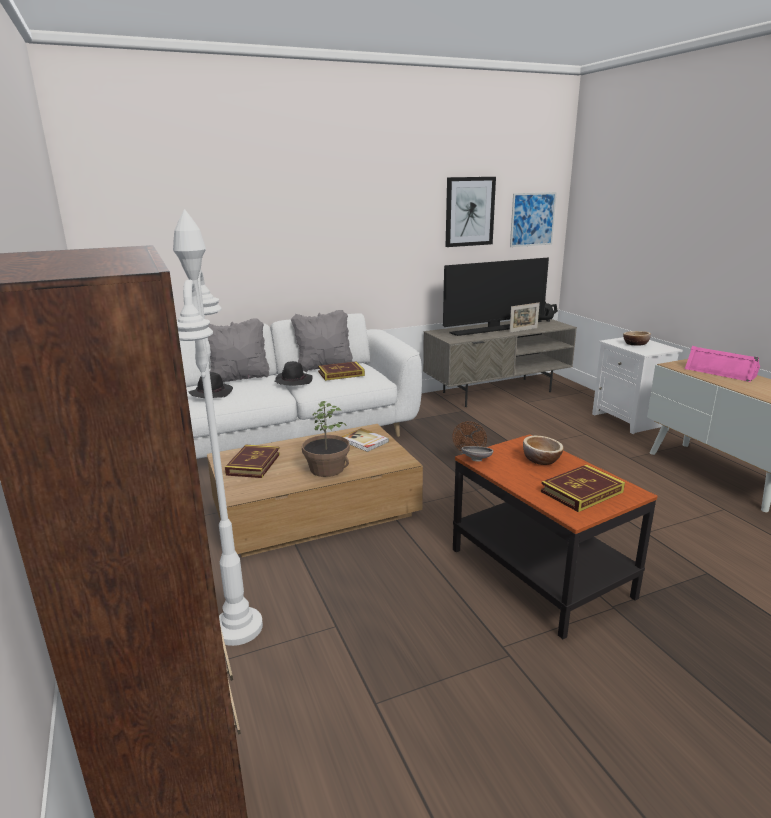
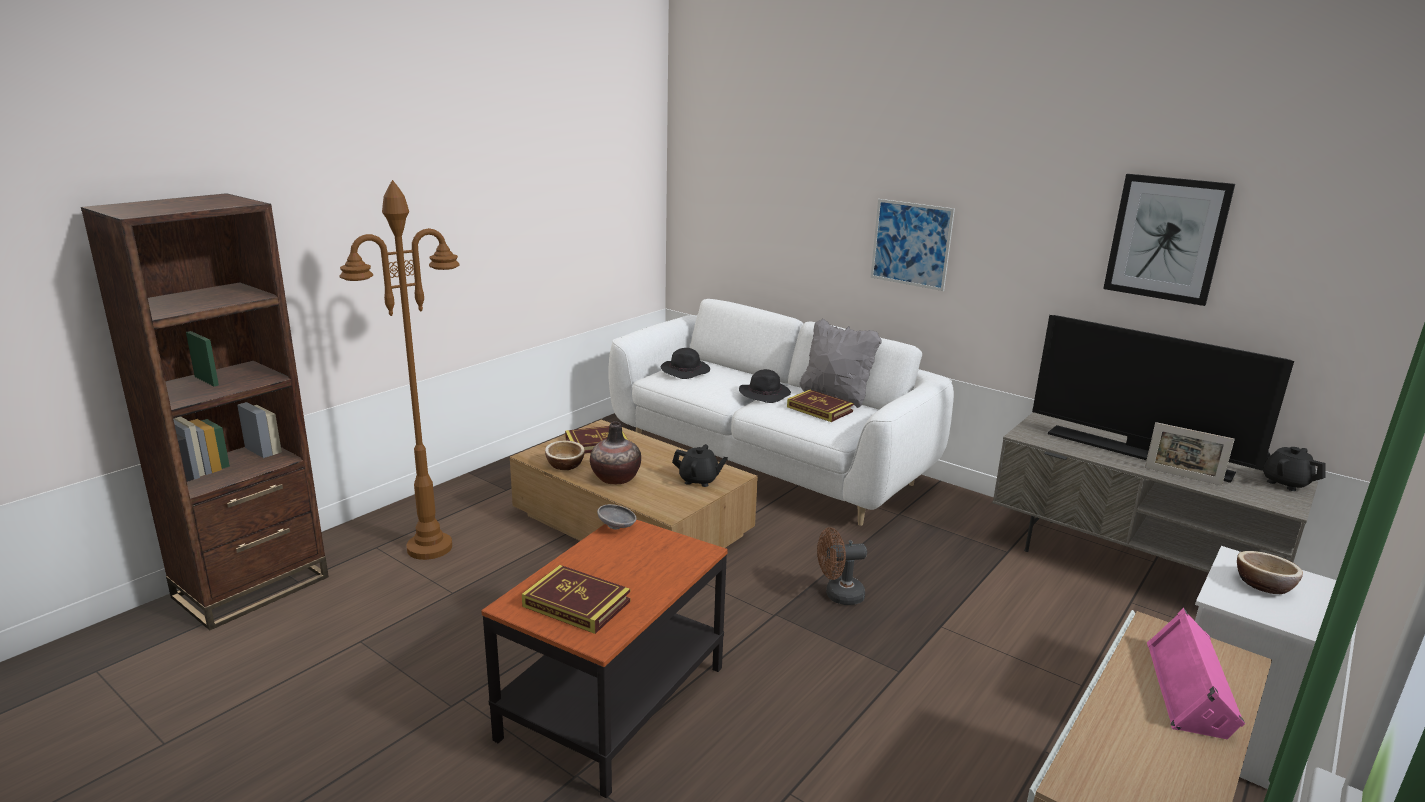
camera: 60 degrees right, 0 degrees up
(238, 627) = (430, 547): white floor lamp -> brown floor lamp
(239, 378) = (744, 371): grey pillow -> none
(326, 469) = (615, 478): potted plant -> vase
(364, 441) = (699, 480): book -> black teapot
(532, 219) = (1325, 280): picture -> picture (911, 244)
(541, 460) = (649, 566): bowl -> bowl (565, 465)

